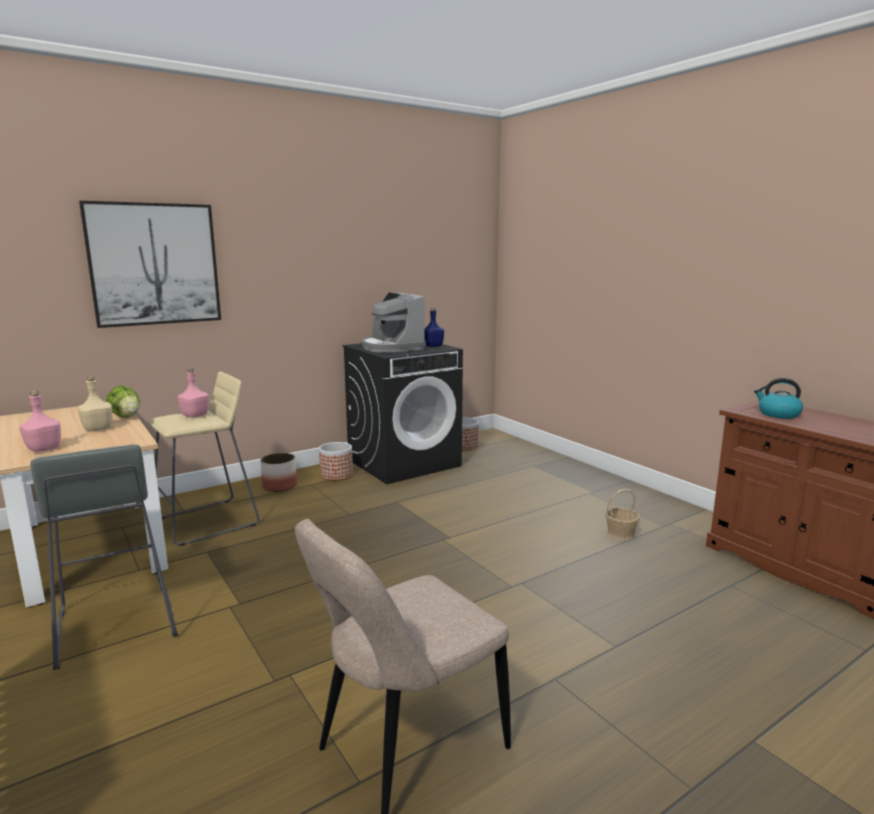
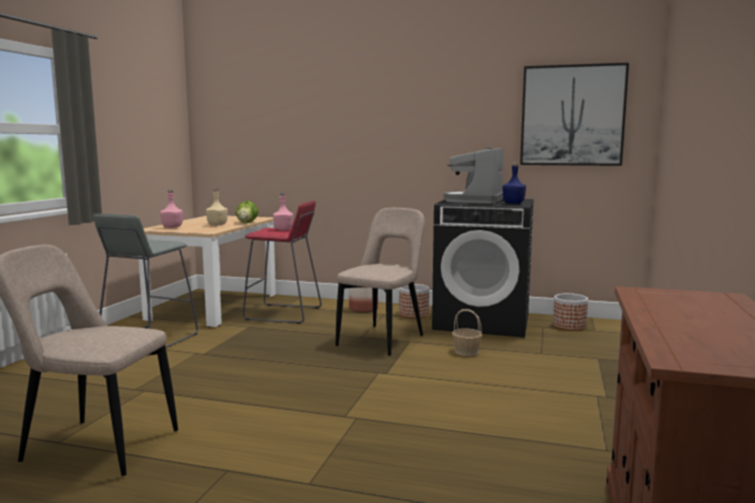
camera: 50 degrees right, 5 degrees down
(154, 264) = (303, 120): picture -> picture (572, 115)
(208, 522) = (284, 314): beige stool -> red stool
(372, 509) = (383, 339): none -> beige chair
(621, 534) = (535, 433): basket -> basket (466, 351)
(778, 414) = (672, 303): kettle -> none

